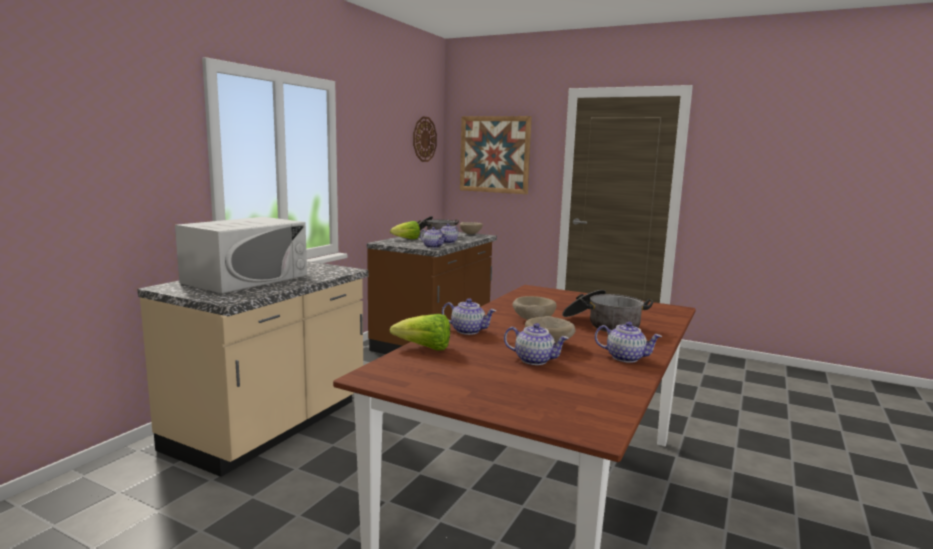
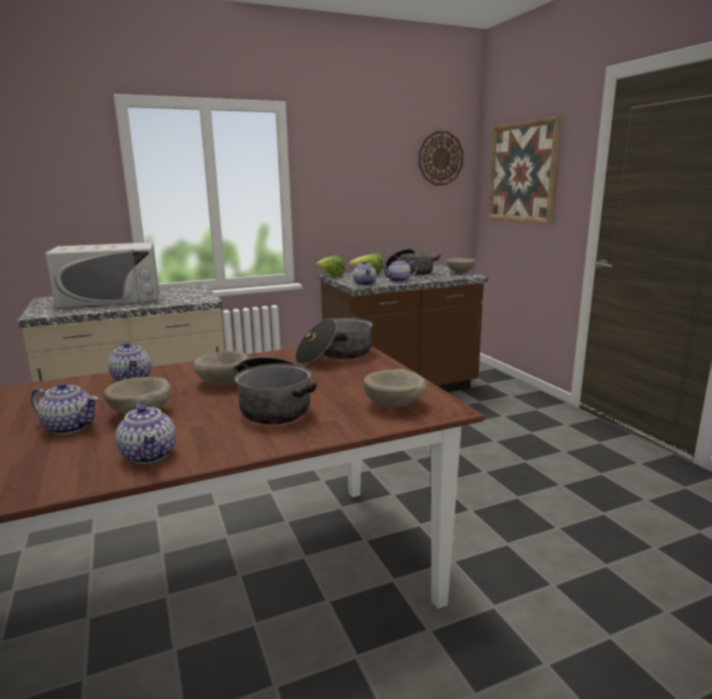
camera: 40 degrees right, 5 degrees up
(425, 348) = (45, 388): lettuce -> lettuce (330, 276)
(535, 360) = (70, 427): teapot -> teapot turned 45 degrees counterclockwise
(543, 295) = (335, 355): none -> cooking pot
(654, 312) = (396, 405): none -> beige bowl

